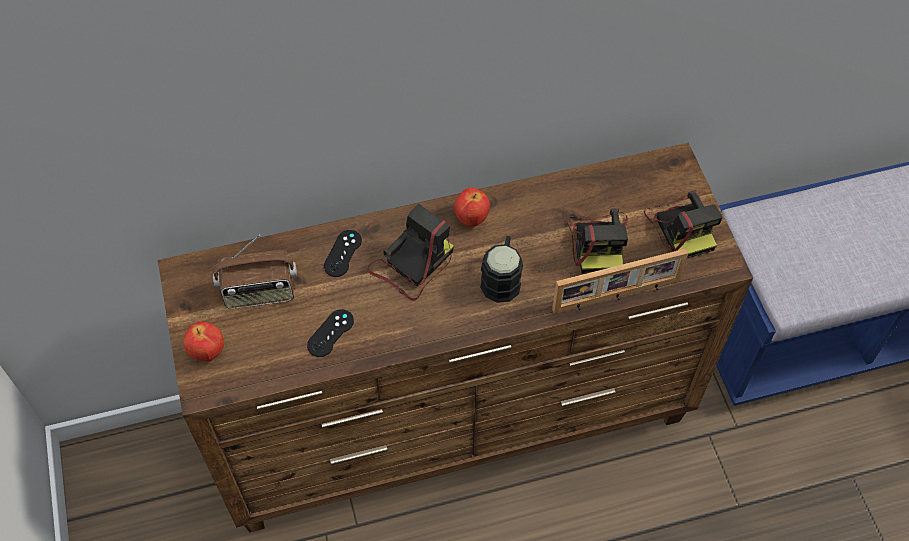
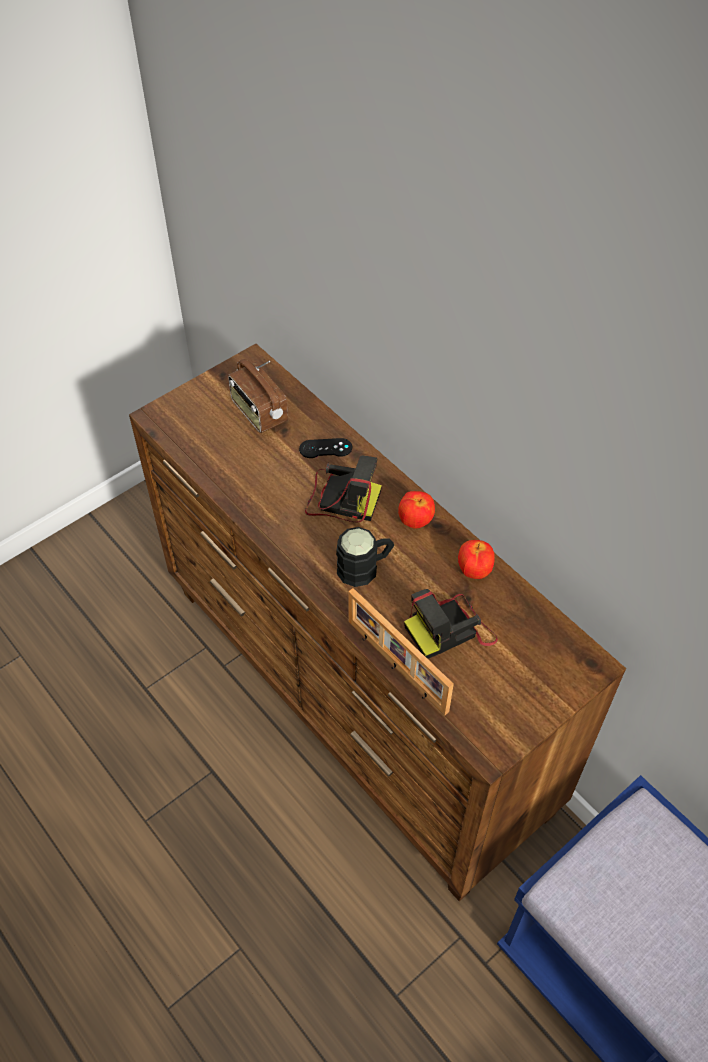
camera: 65 degrees right, 5 degrees down
(207, 352) = (188, 405): apple -> apple (473, 571)
(330, 333) = (244, 471): black game controller -> none
(681, 226) = (513, 696): camera -> none

